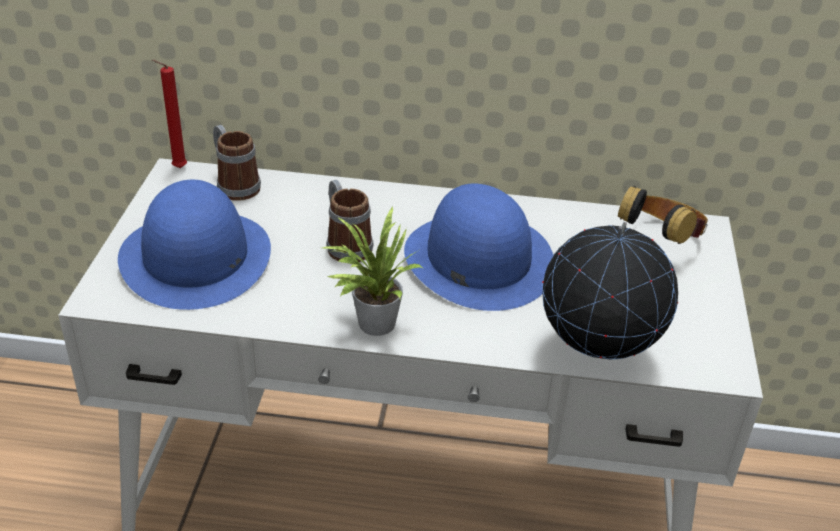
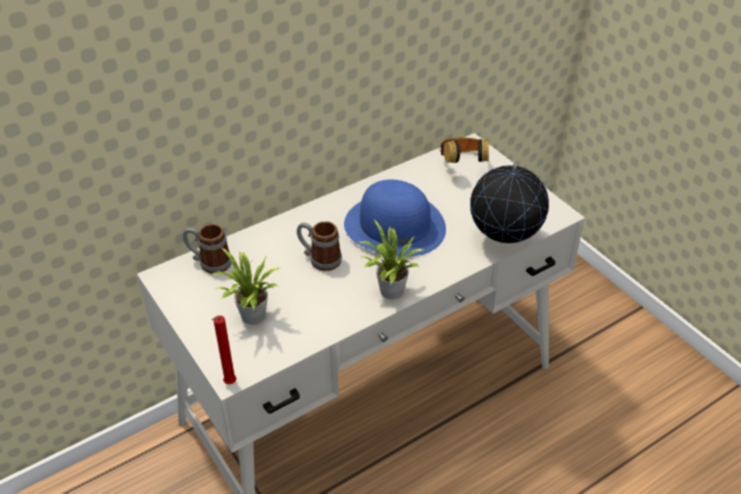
camera: 40 degrees left, 5 degrees up
(177, 168) = (159, 273): red candle -> red candle (229, 384)
(196, 257) = (251, 317): blue hat -> potted plant

